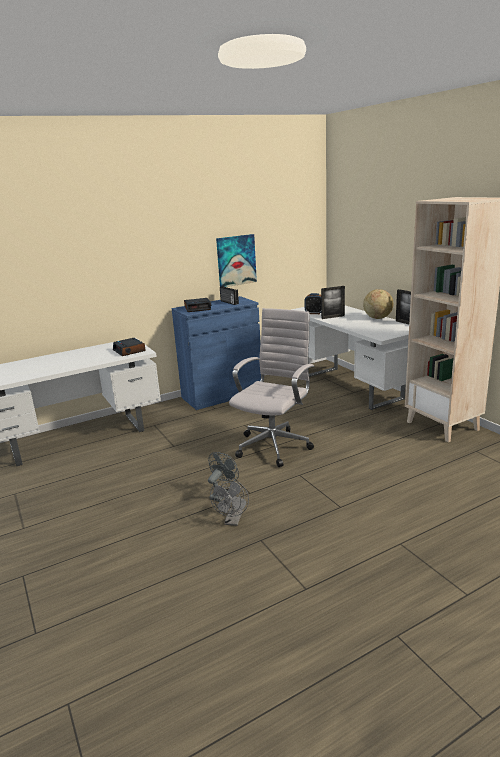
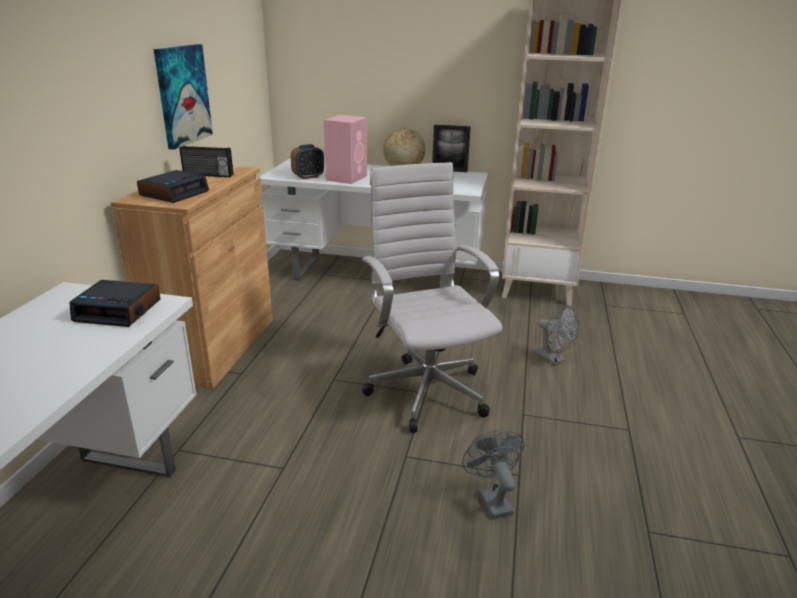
camera: 50 degrees left, 5 degrees up
(222, 394) = (214, 347): blue cabinet -> brown cabinet
(233, 521) = (576, 530): grey fan -> grey fan (553, 359)
(333, 317) = (347, 178): picture frame -> pink speaker

